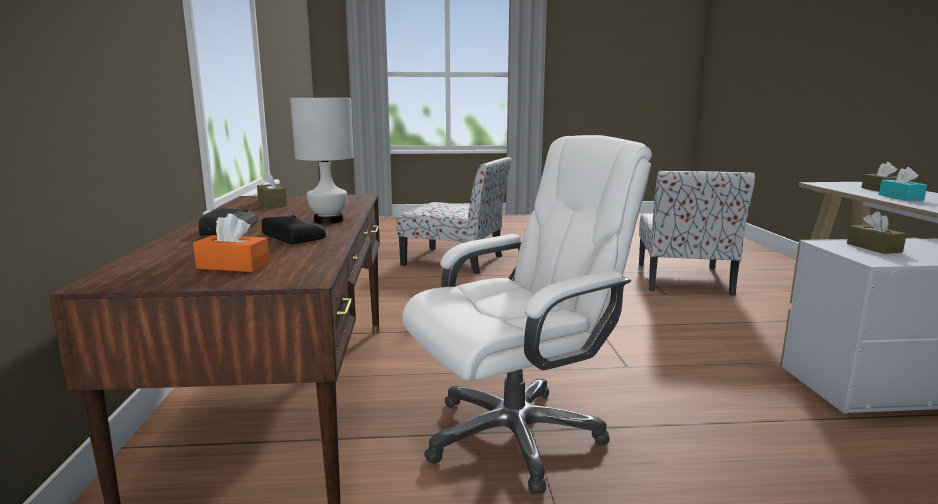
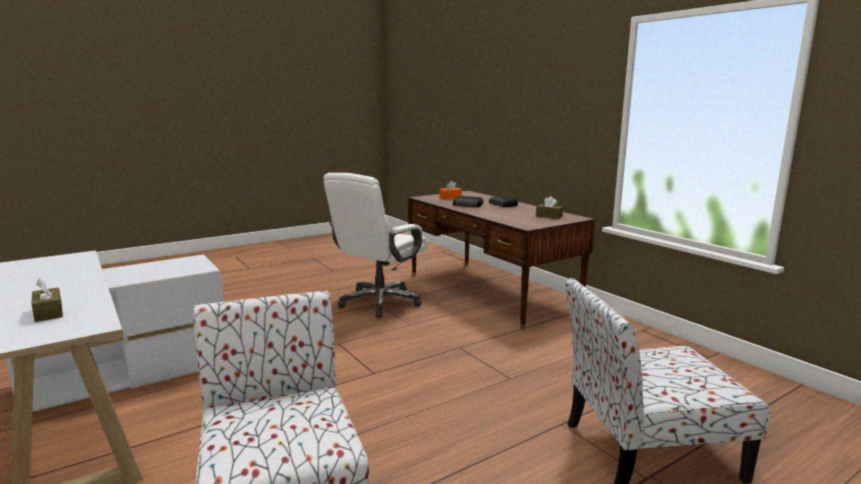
camera: 150 degrees right, 0 degrees up
(328, 221) = (480, 211): white table lamp -> none
(873, 248) = (176, 269): brown tissue box -> none
(900, 197) = (71, 292): turquoise tissue box -> none

